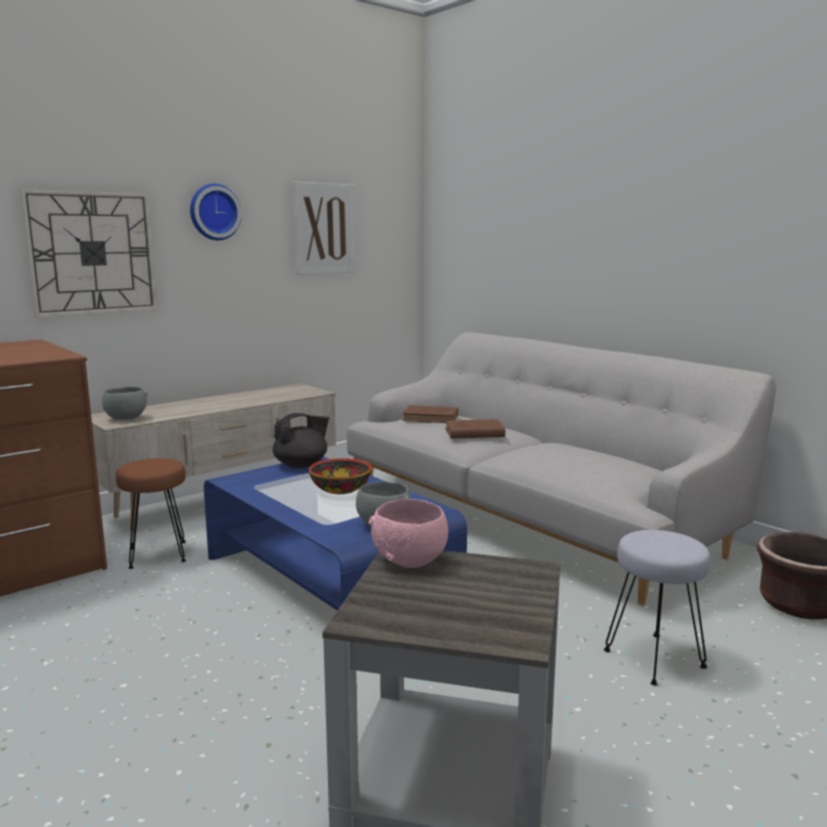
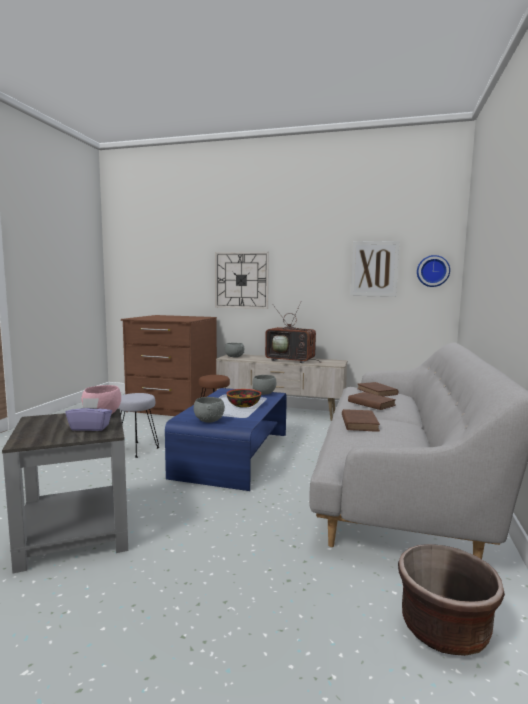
camera: 55 degrees right, 5 degrees down
(214, 212) = (303, 260): wall clock -> wall clock (432, 271)
(237, 400) = (292, 360): none -> television
(301, 465) = (264, 393): black teapot -> grey bowl
(485, 578) = (90, 428): none -> purple tissue box
(540, 456) = (359, 423): none -> brown book
(653, 658) = (257, 565): grey stool -> grey stool (137, 449)

